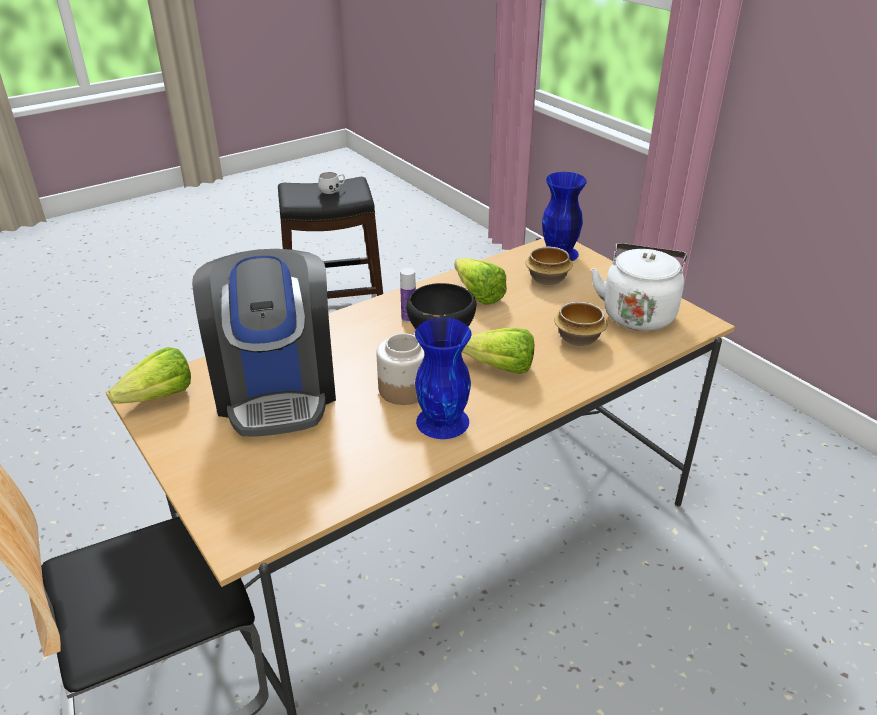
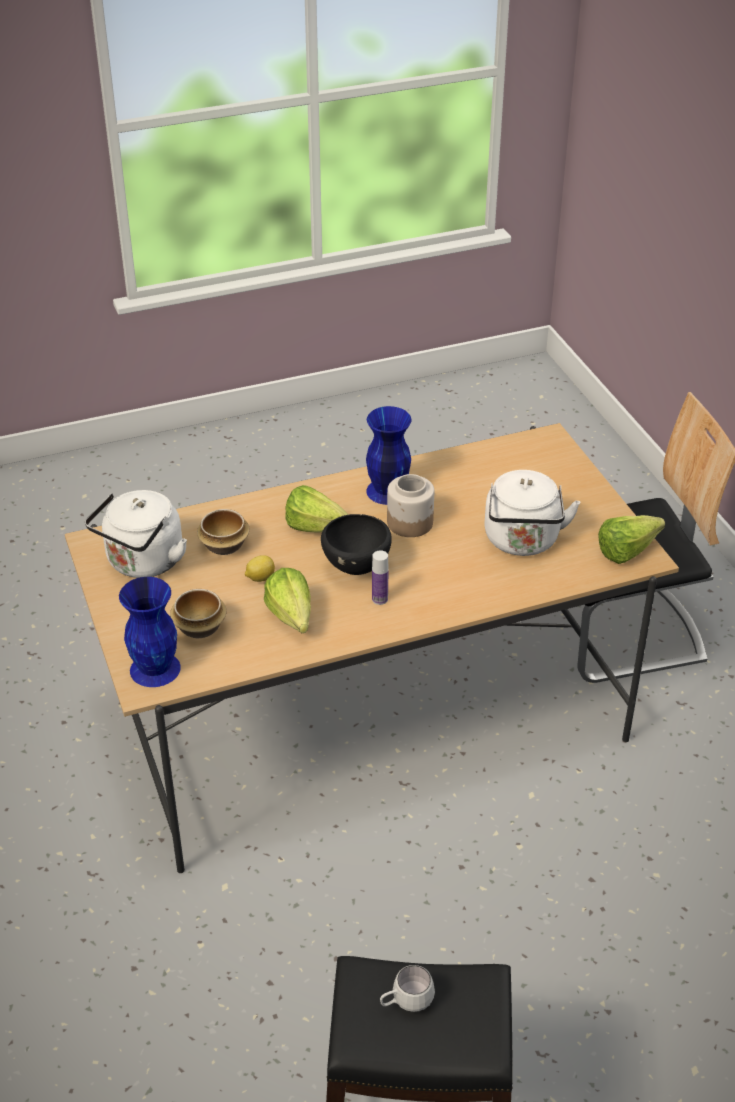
camera: 165 degrees left, 5 degrees up
(276, 389) = (522, 542): coffee machine -> white kettle
(525, 318) = (260, 578): none -> lemon

